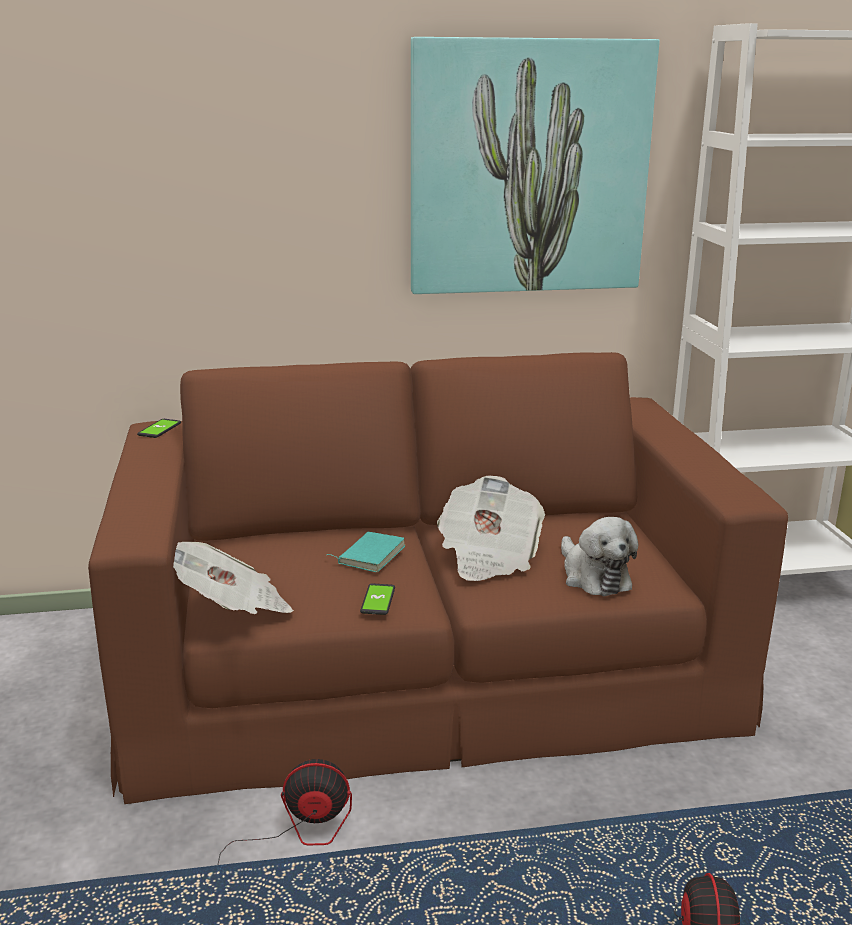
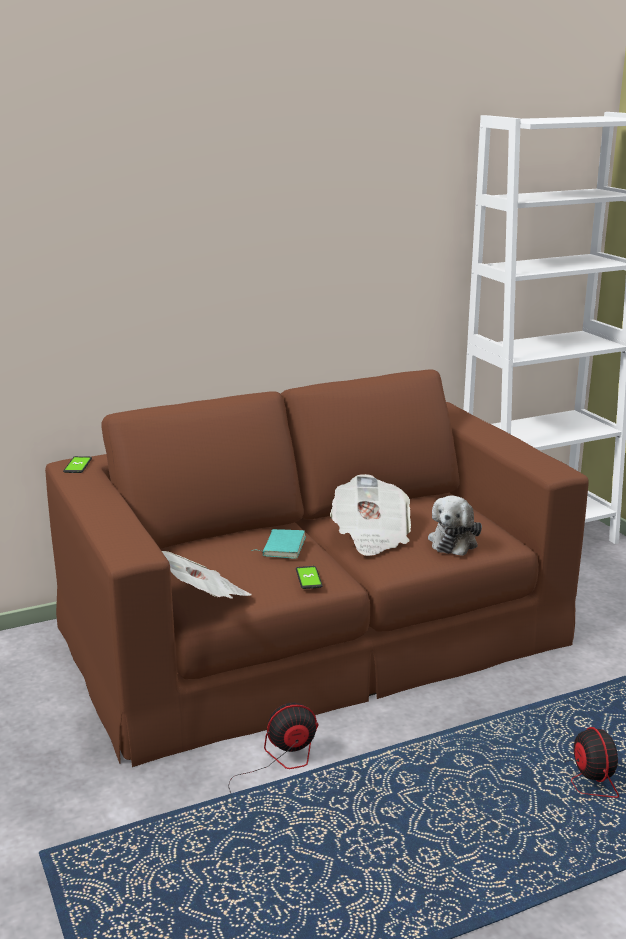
camera: 15 degrees left, 0 degrees up
(528, 168) = (351, 229): picture -> none
(593, 576) = (454, 541): plush toy -> plush toy turned 60 degrees clockwise

